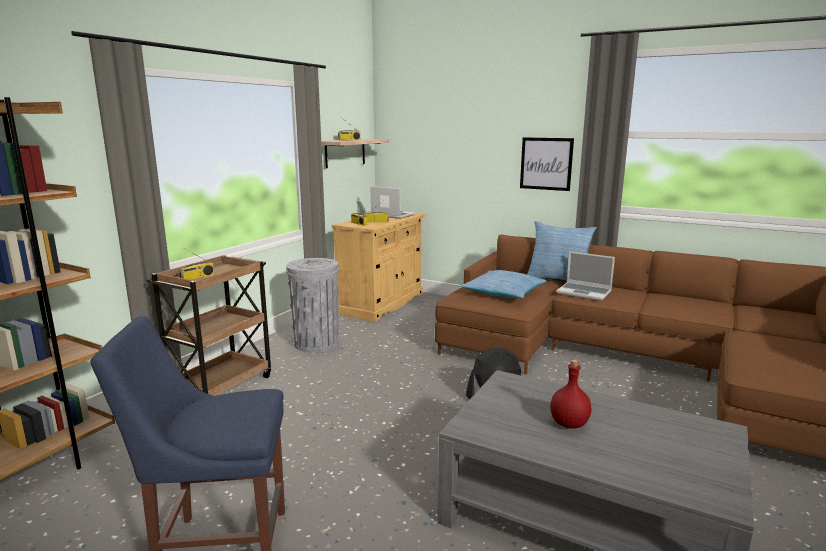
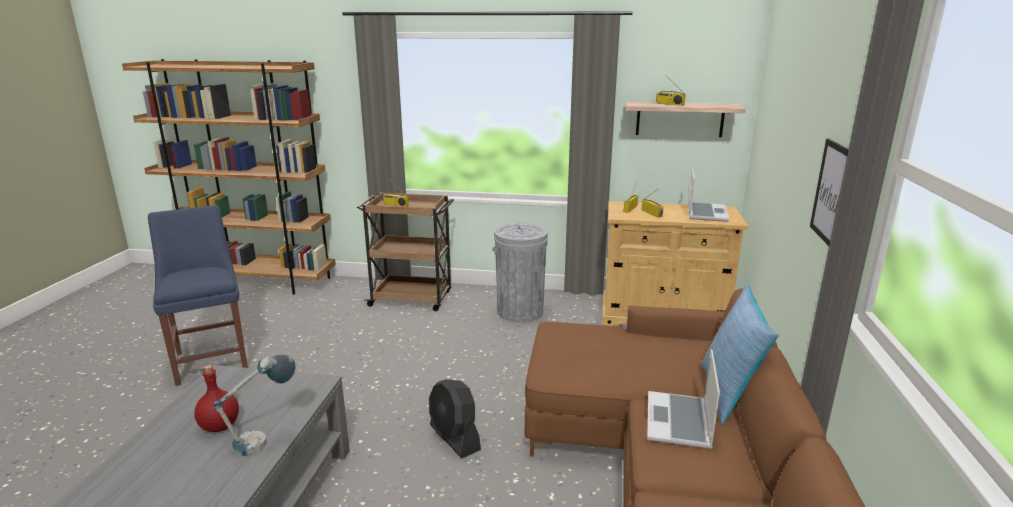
camera: 70 degrees right, 5 degrees up
(503, 293) = (608, 354): pillow -> none
(593, 403) = (264, 440): none -> table lamp

